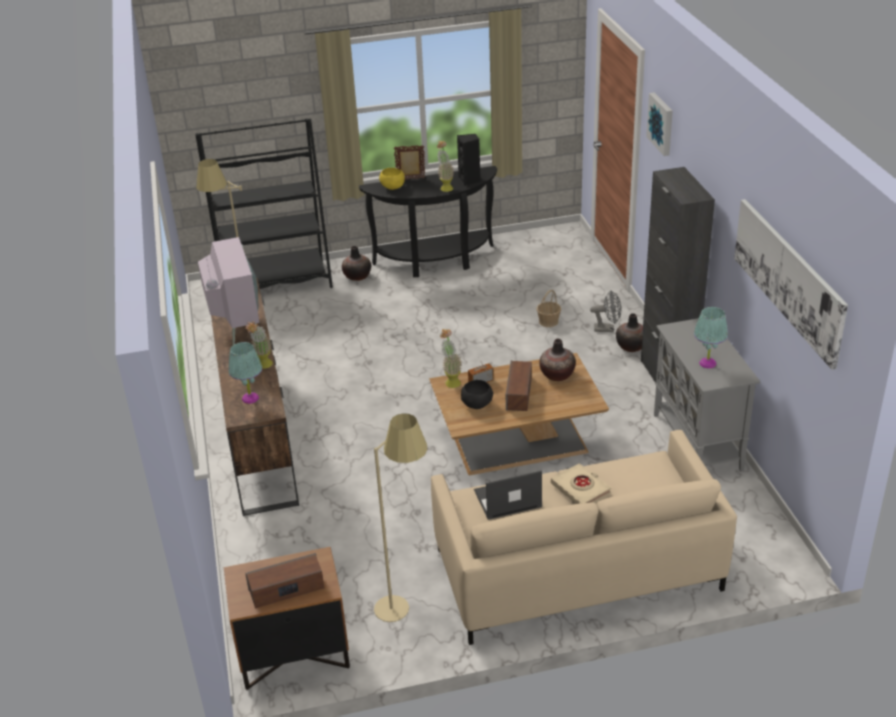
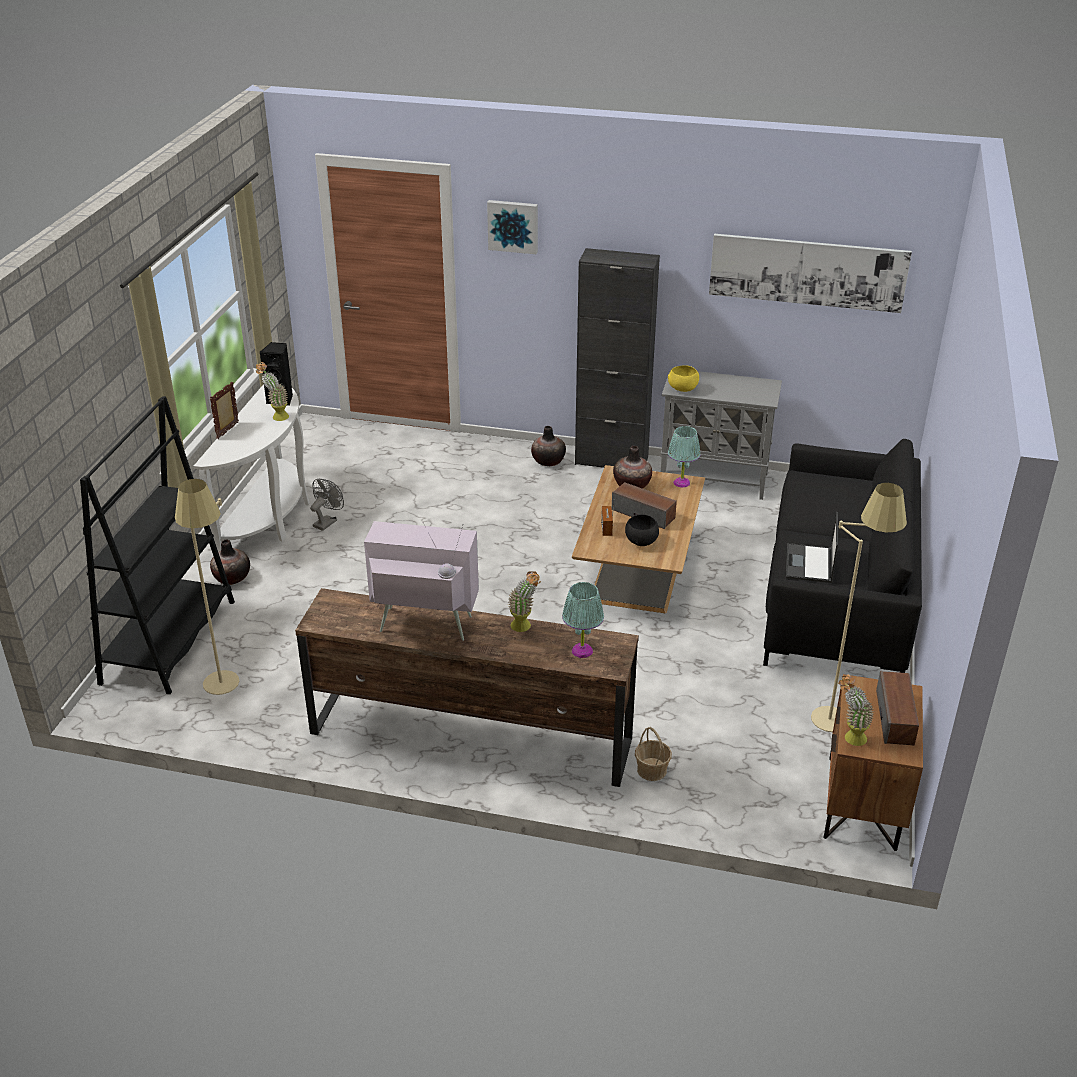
camera: 65 degrees left, 0 degrees up
(392, 187) = (230, 446): yellow bowl -> yellow bowl (682, 389)
(436, 262) = (270, 517): black console table -> white console table
(451, 381) = (589, 544): potted plant -> potted plant (849, 738)
(548, 321) = (461, 488): basket -> basket (652, 770)
(576, 569) = (837, 596): beige sofa -> black sofa
(581, 489) = (820, 523): beige book -> none
(607, 329) = (507, 463): grey fan -> grey fan (327, 522)
(707, 363) = (739, 392): turquoise table lamp -> turquoise table lamp (681, 483)

